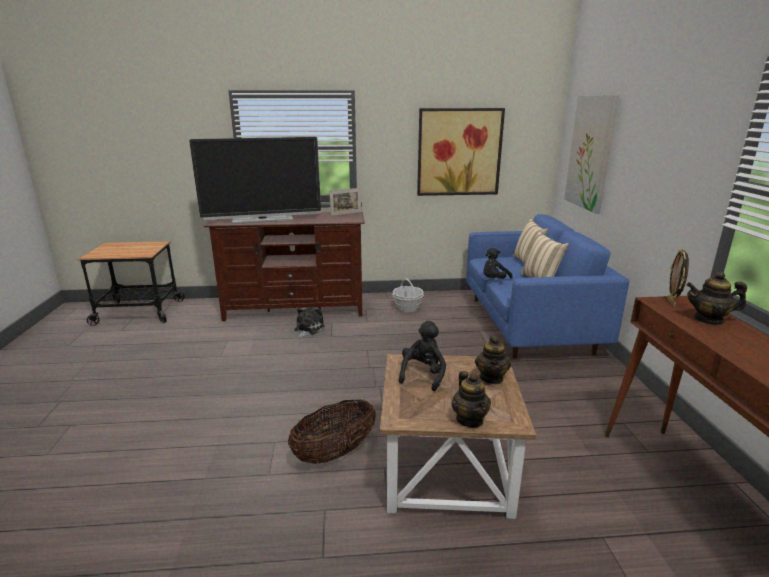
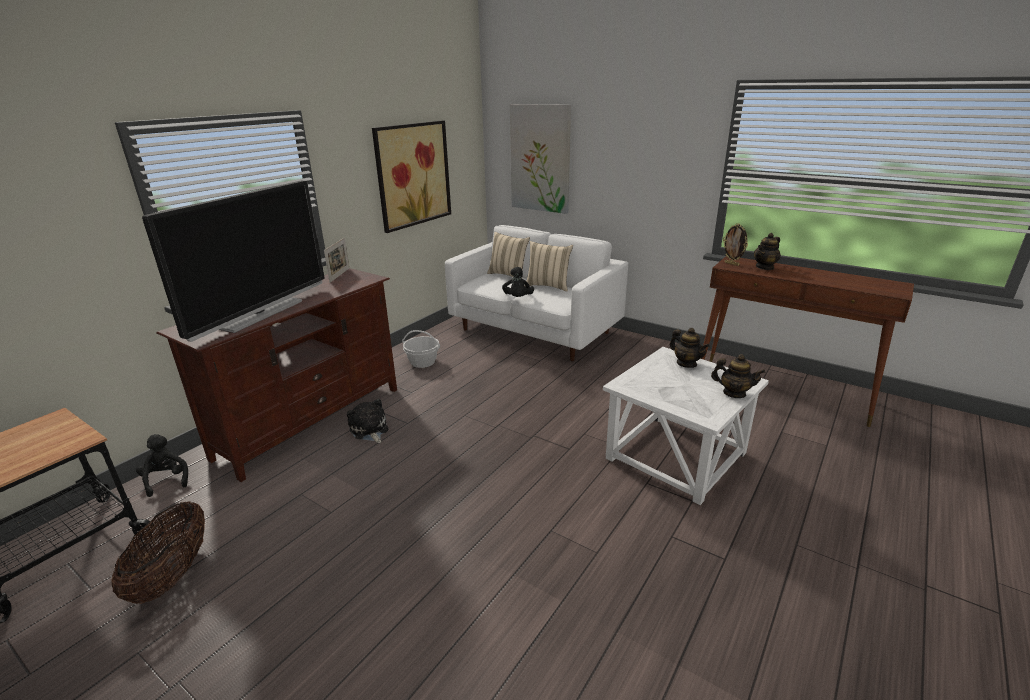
camera: 50 degrees left, 5 degrees up
(335, 453) = (603, 500): basket -> basket (173, 574)
(423, 375) = (655, 385): black plush toy -> black plush toy (167, 480)
(448, 469) = (675, 455): brown side table -> white side table
(527, 324) = (534, 331): blue sofa -> white sofa

